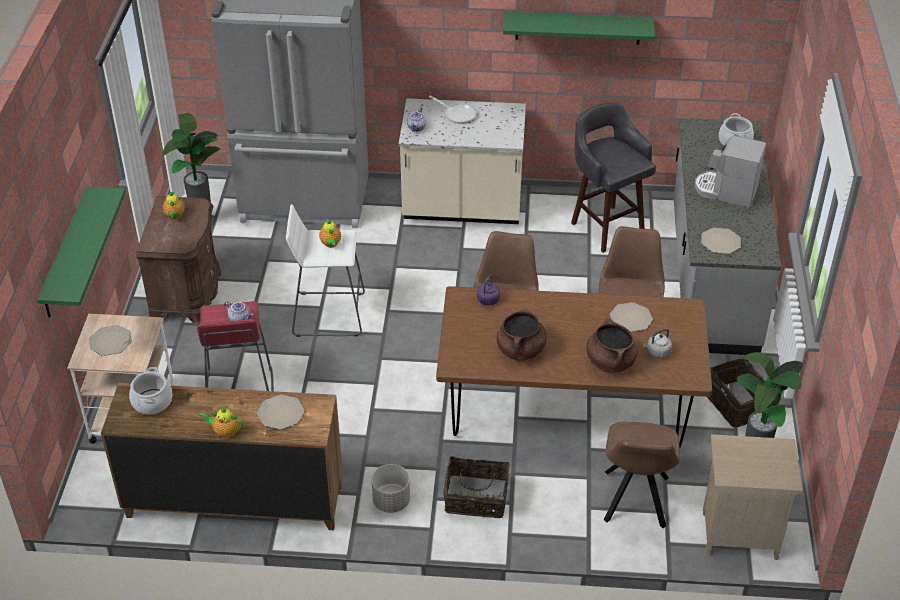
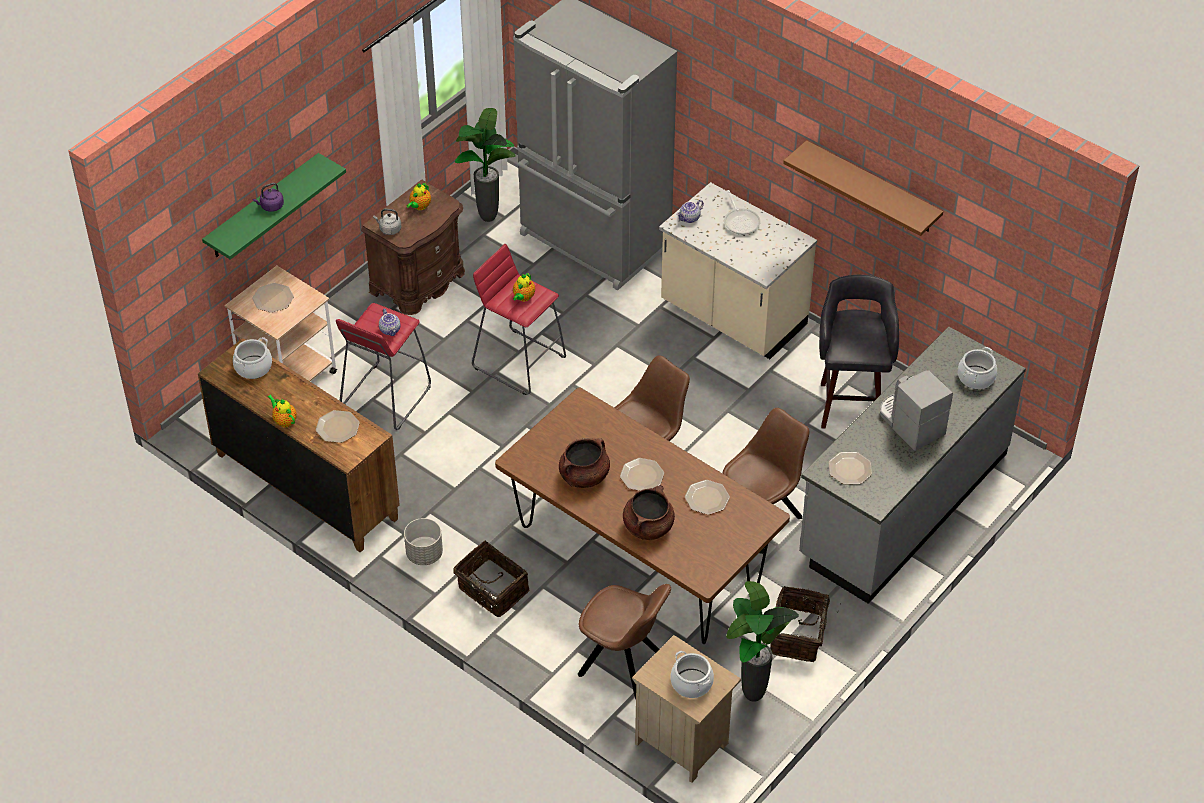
camera: 35 degrees right, 5 degrees up
(328, 314) = (519, 361): white stool -> red stool
(487, 301) = (599, 418): purple kettle -> purple kettle (271, 206)
(565, 326) = (642, 475): none -> plate
(578, 28) = (872, 188): green shelf -> brown shelf
(635, 499) = (622, 665): brown chair -> brown chair turned 105 degrees counterclockwise
(657, 352) = (697, 540): grey kettle -> grey kettle (389, 229)
(764, 464) = (691, 683): none -> cooking pot

